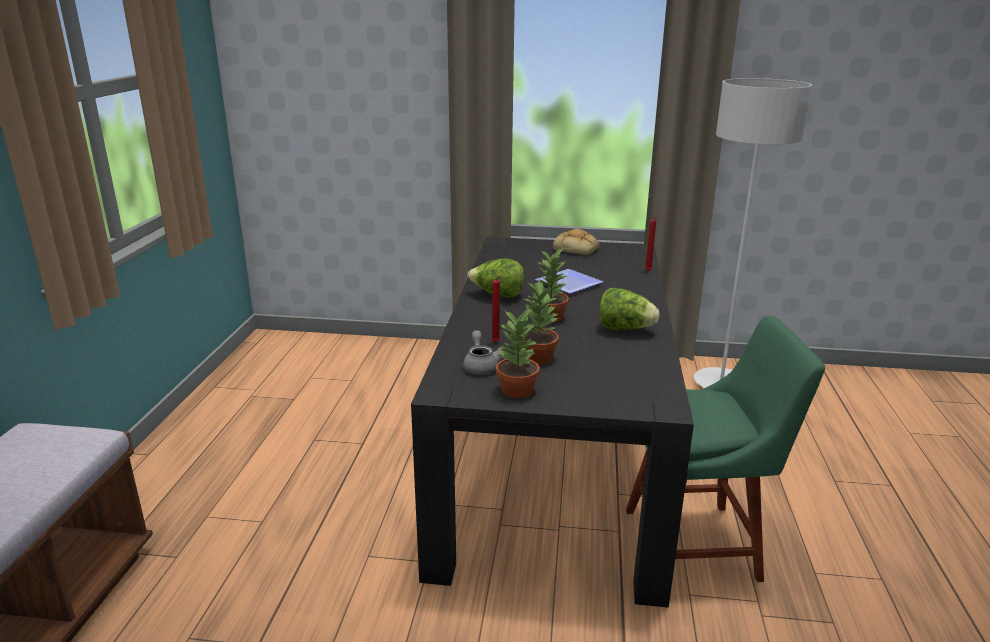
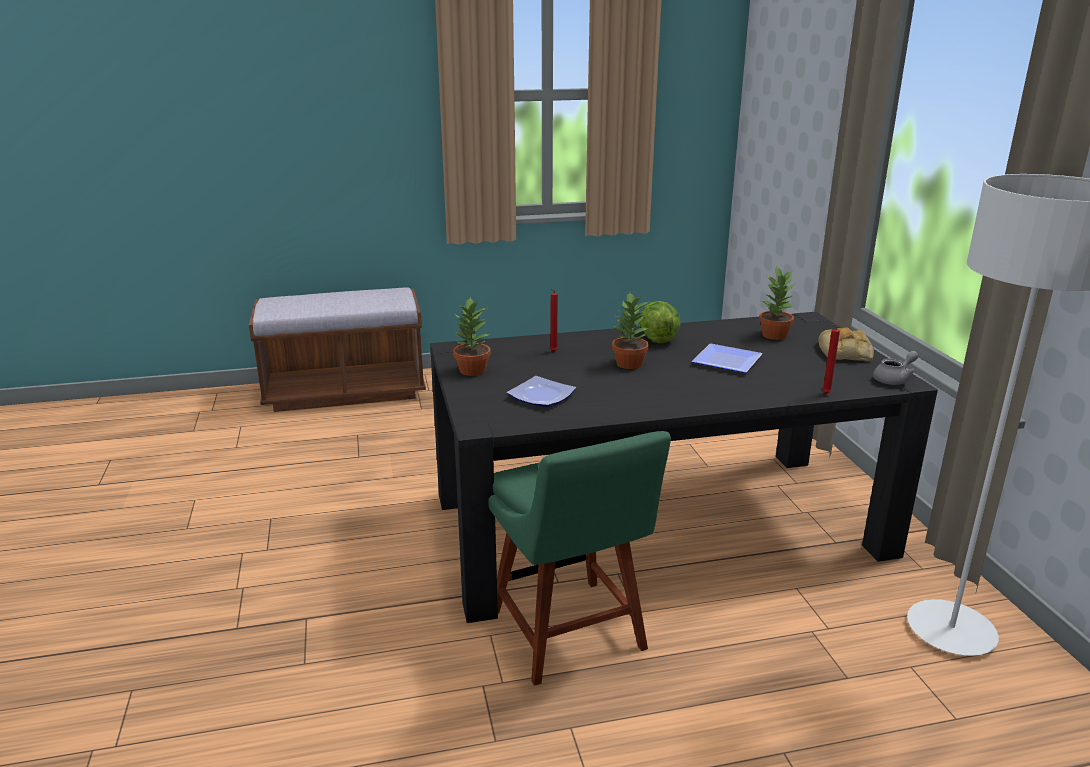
camera: 70 degrees right, 0 degrees up
(481, 366) = (505, 353): grey teapot -> grey teapot (894, 379)
(537, 357) = (538, 369): potted plant -> potted plant (774, 335)
(604, 366) = (543, 396): none -> plate
(625, 329) = (636, 396): lettuce -> none

